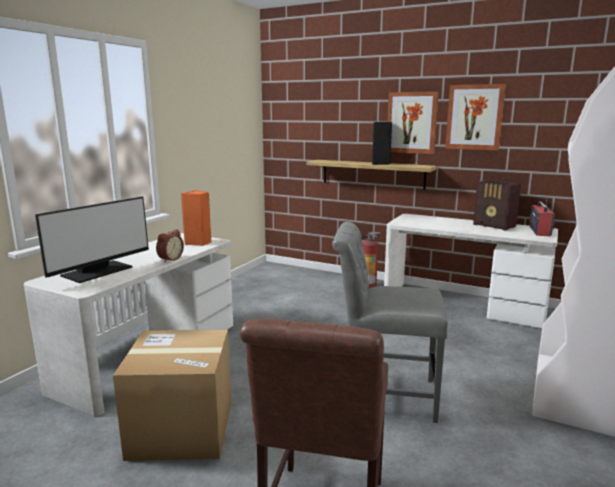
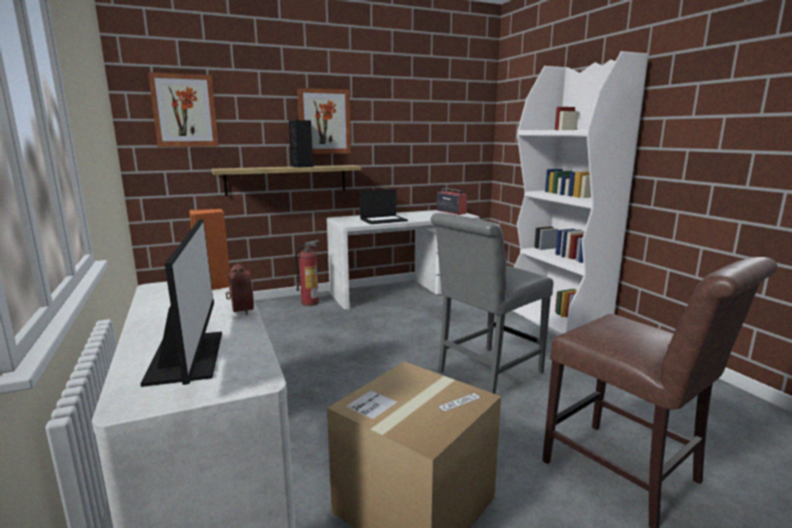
camera: 50 degrees left, 0 degrees up
(440, 225) = (383, 220): none -> laptop
(474, 117) = (382, 116): picture -> picture (184, 111)
(494, 226) = (417, 214): radio -> none

